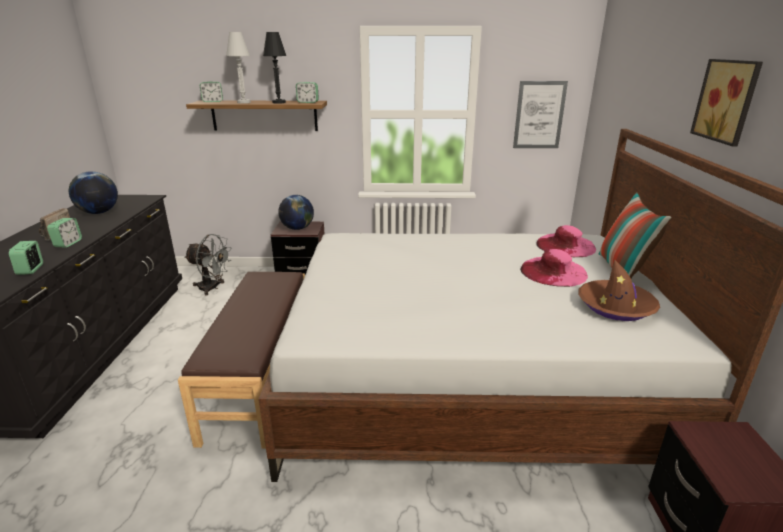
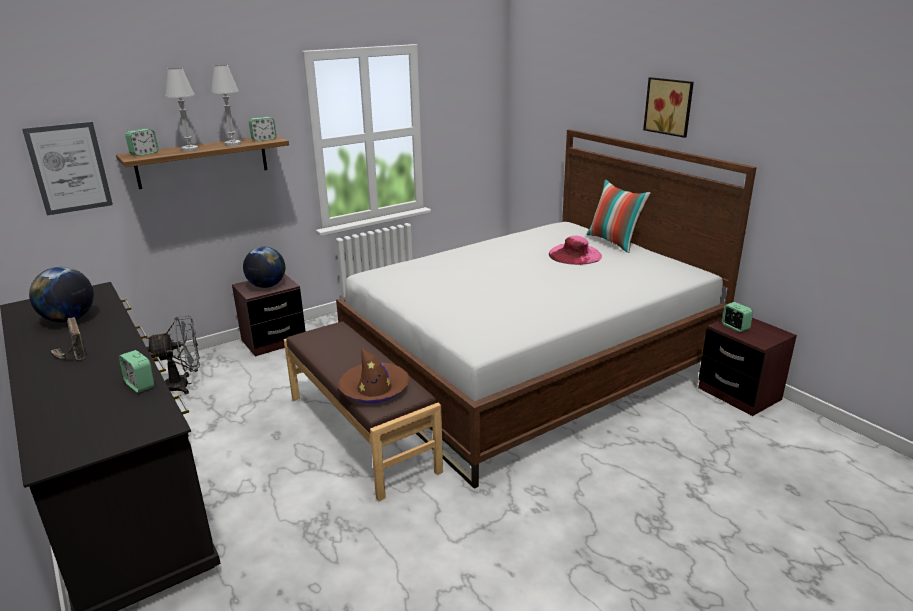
camera: 35 degrees left, 0 degrees up
(68, 243) = (117, 354): alarm clock -> alarm clock (735, 327)
(279, 102) = (233, 144): black table lamp -> white table lamp
(539, 115) = (472, 123): picture -> picture (69, 168)
(565, 245) = (557, 234): pink hat -> none
(616, 307) = (639, 265): brown hat -> brown hat (374, 389)

